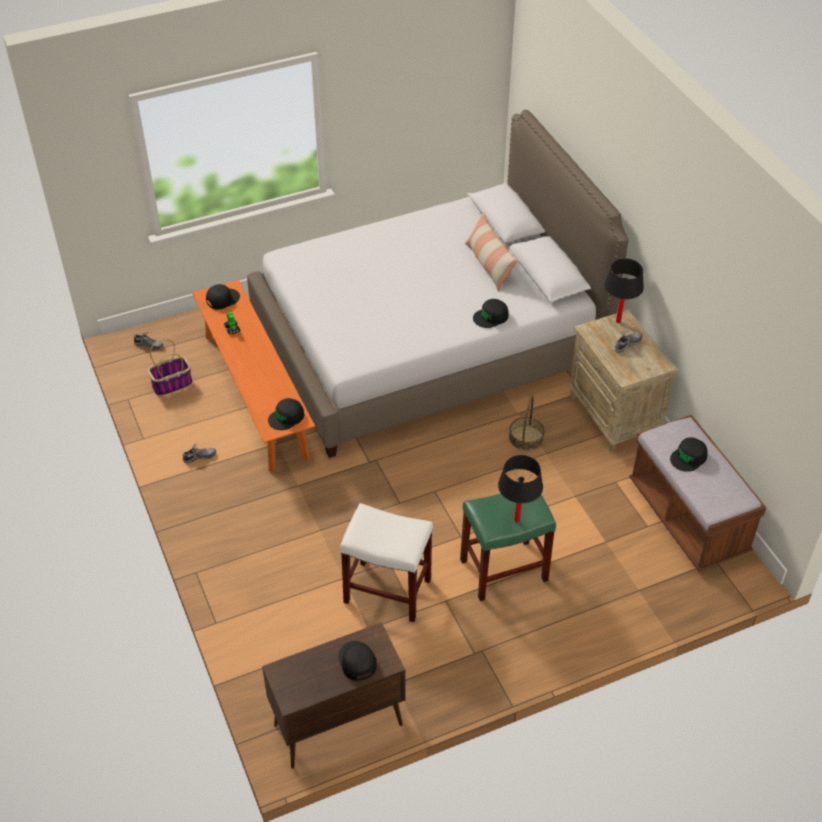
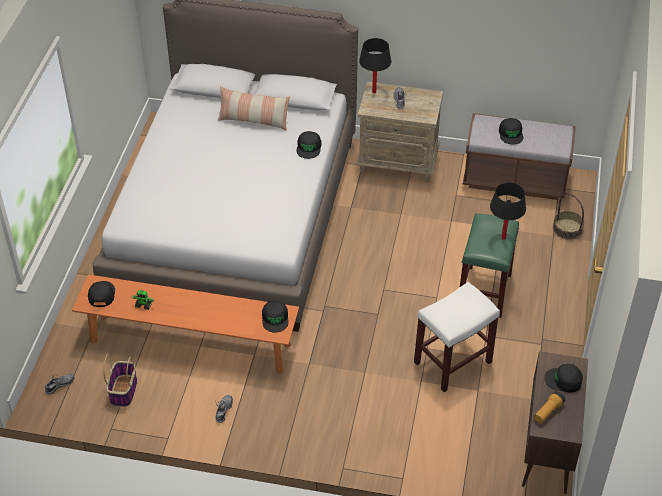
camera: 55 degrees left, 0 degrees up
(304, 667) = (548, 411): none -> flashlight
(526, 437) = (377, 216): basket -> basket (567, 229)

